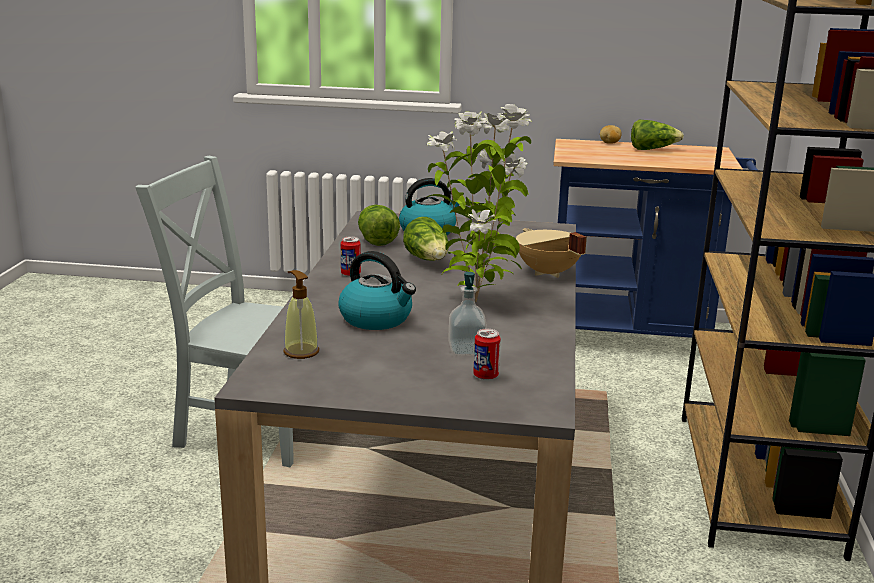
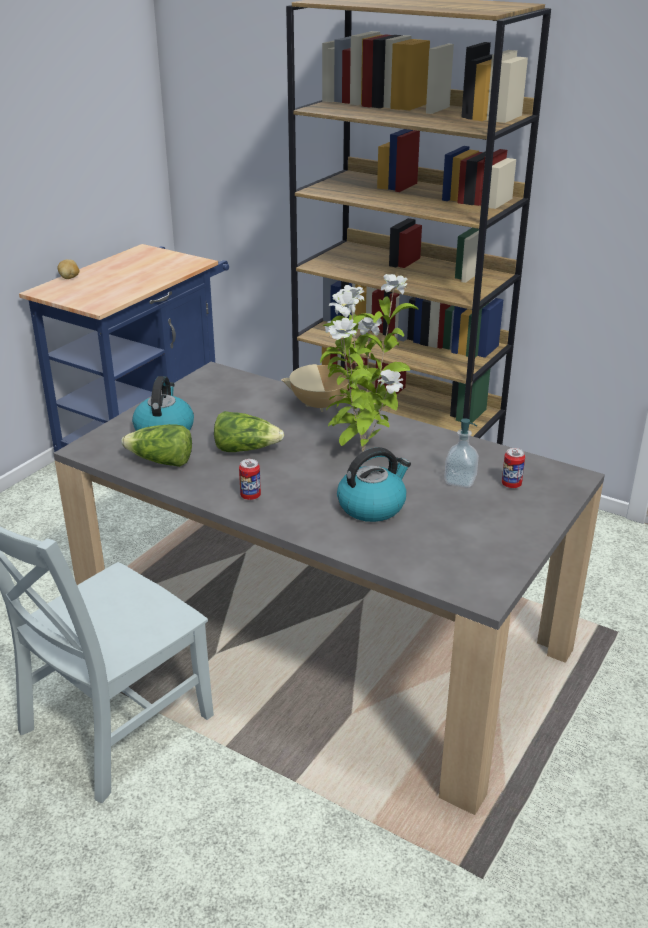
camera: 65 degrees left, 10 degrees up
(301, 352) = (424, 558): soap dispenser -> none
(652, 149) = (113, 269): lettuce -> none

